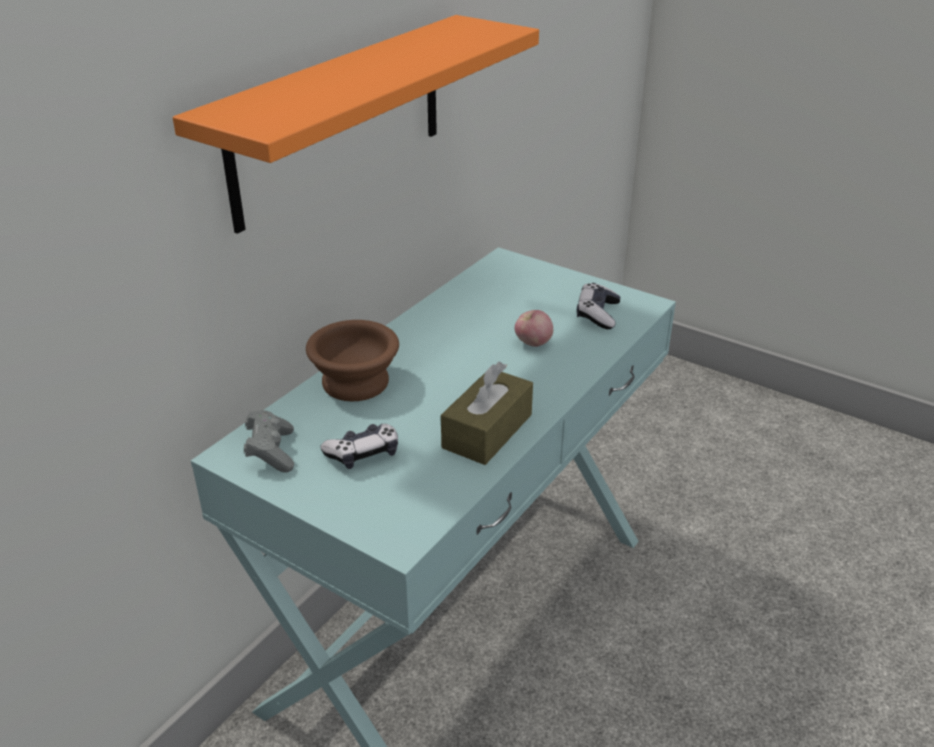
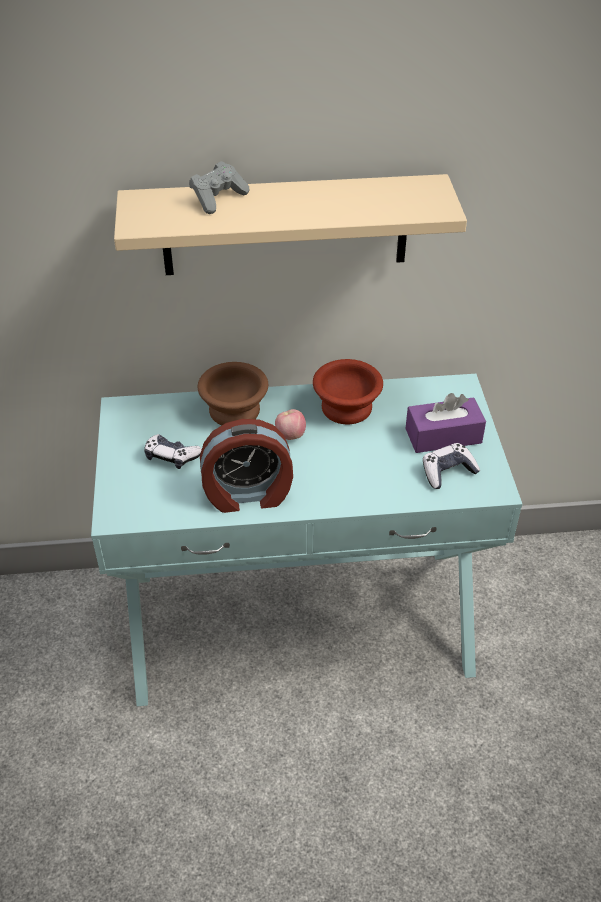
camera: 50 degrees right, 10 degrees up
(271, 452) = (136, 421): grey game controller -> grey game controller (218, 199)
(340, 119) = (285, 225): orange shelf -> beige shelf
(449, 323) = (346, 409): none -> brown bowl
(487, 431) = (248, 495): brown tissue box -> alarm clock
(533, 343) = (369, 461): apple -> apple (290, 435)
(551, 295) = (443, 436): none -> purple tissue box

